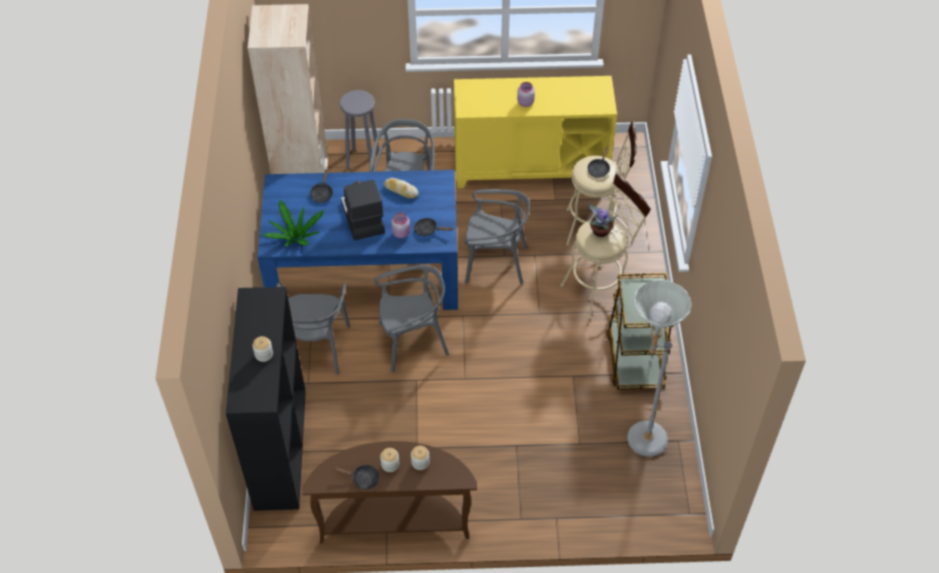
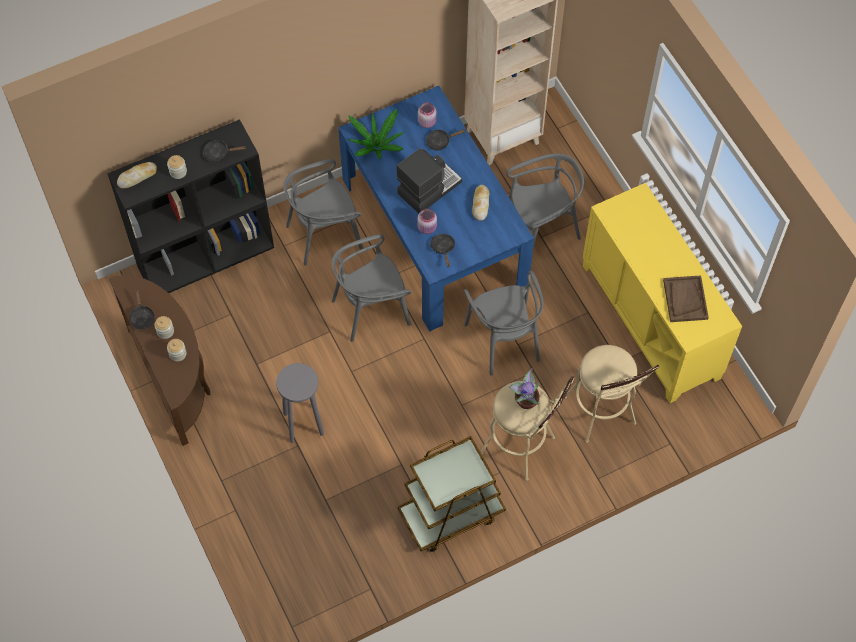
camera: 65 degrees right, 10 degrees up
(247, 389) = (137, 177): none -> bread
(362, 160) = (570, 167): grey stool -> grey stool (303, 423)
(412, 342) = (371, 309): grey chair -> grey chair turned 105 degrees clockwise
(525, 102) = (650, 260): pink jar -> pink jar (427, 122)
(571, 97) = (685, 299): none -> brown tray
(599, 169) = (612, 368): black frying pan -> black frying pan (219, 153)
(638, 438) = (356, 550): grey floor lamp -> none

